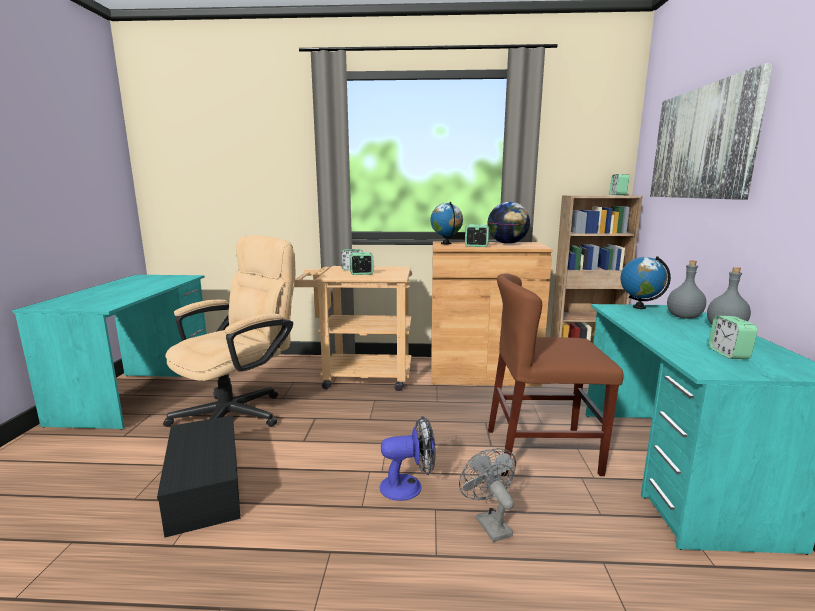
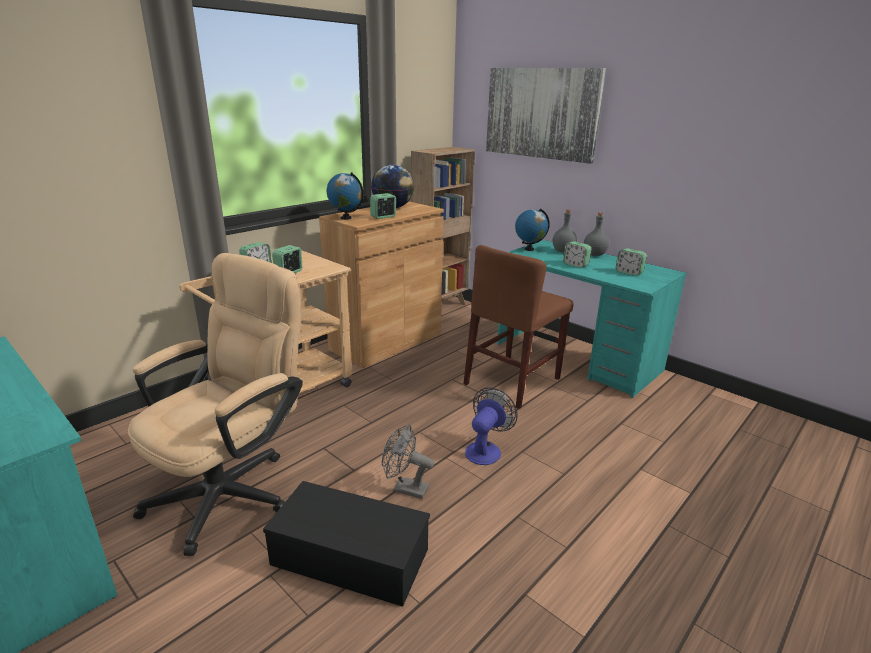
camera: 50 degrees left, 10 degrees up
(239, 412) = (233, 488): beige office chair -> beige office chair turned 45 degrees clockwise
(489, 522) = (556, 439): grey fan -> grey fan (405, 488)
(618, 195) = (452, 148): alarm clock -> alarm clock (575, 265)

